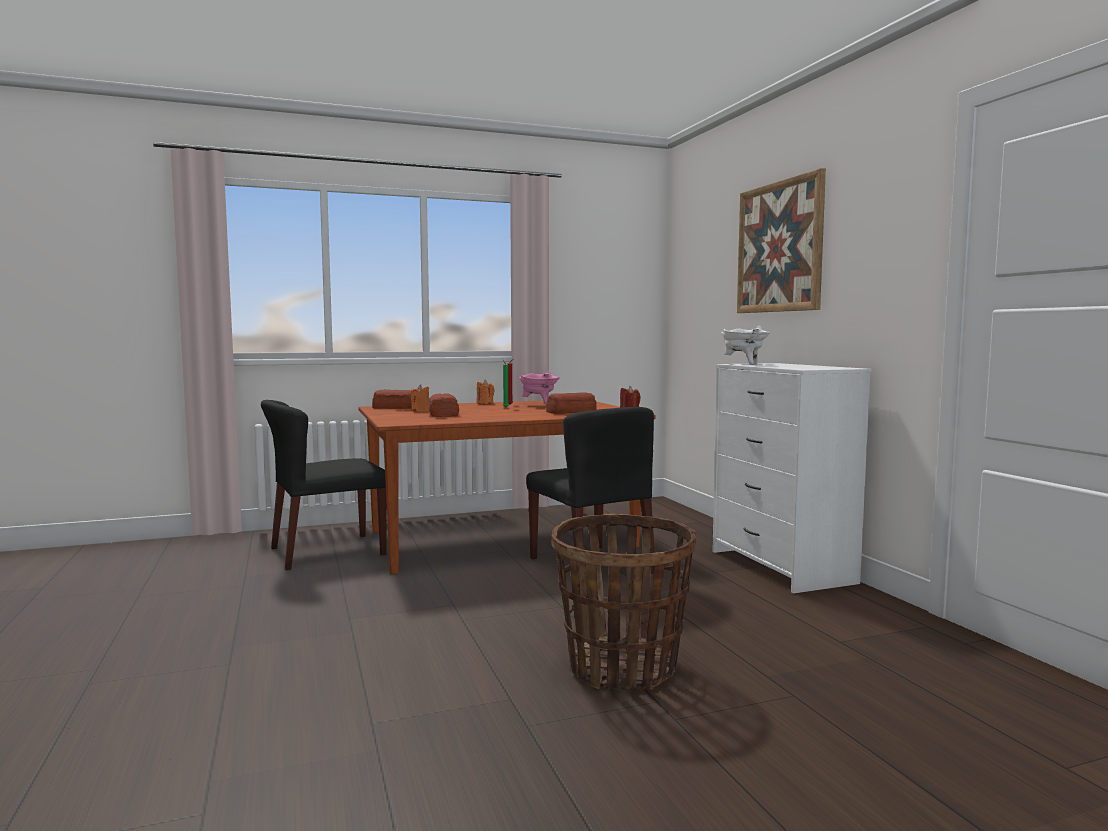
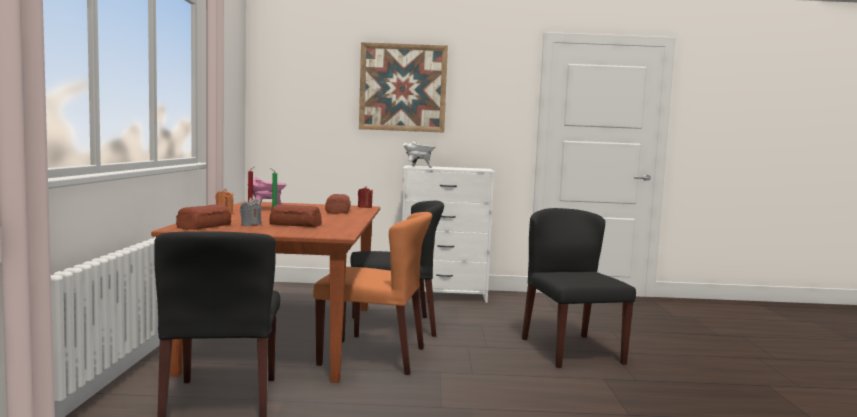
camera: 70 degrees left, 0 degrees up
(420, 410) = (251, 225): orange candle -> grey candle
(476, 573) = (373, 356): none -> orange chair
(622, 667) = (571, 350): basket -> black chair

